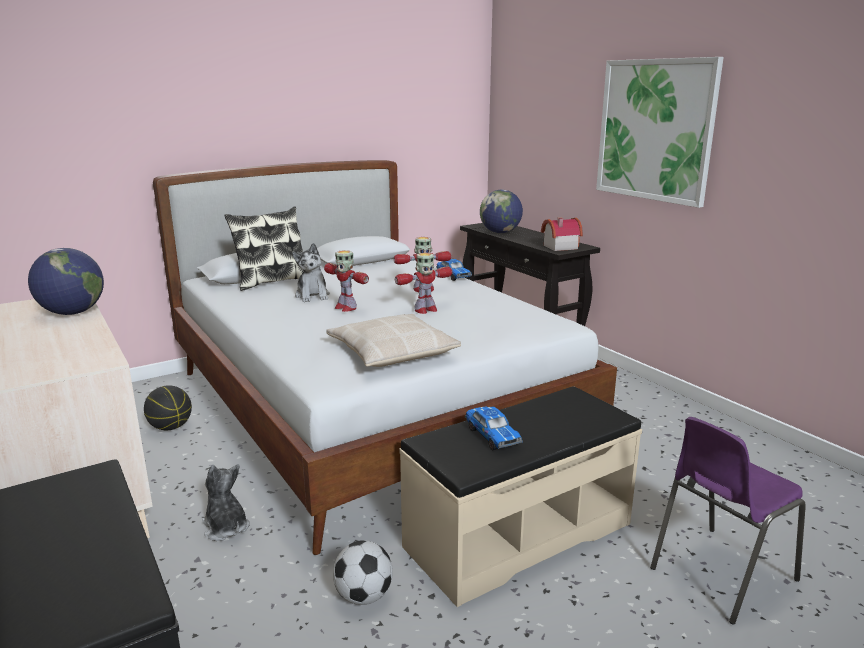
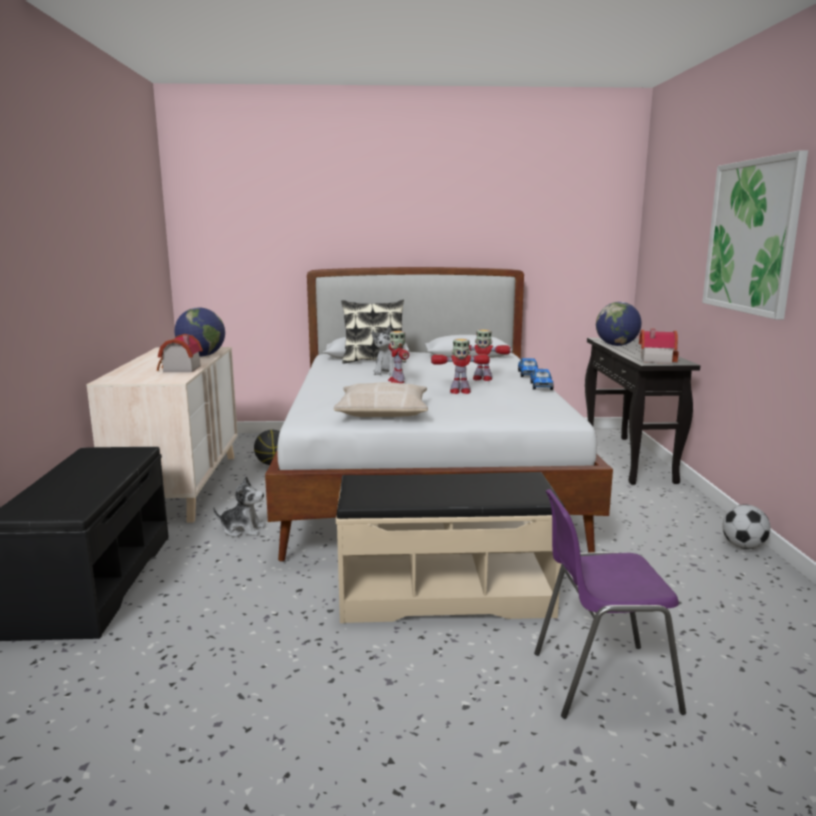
camera: 30 degrees right, 5 degrees down
(78, 341) = (179, 369): none -> toy house
(226, 528) = (242, 529): plush toy -> plush toy turned 105 degrees clockwise
(363, 597) = (283, 595): football -> football (743, 547)
(492, 435) = (412, 486): toy car -> toy car (541, 386)

